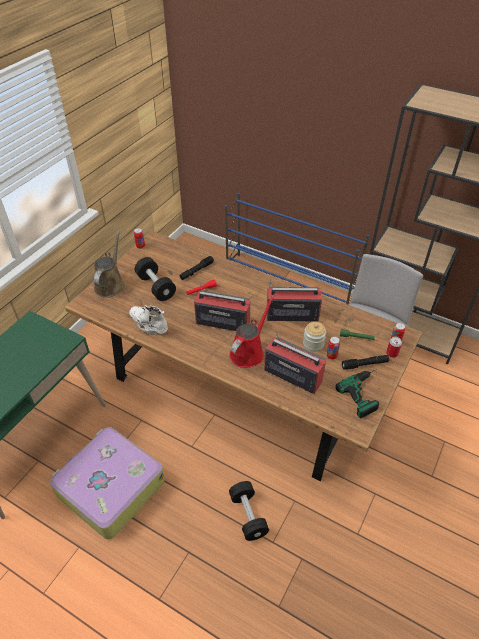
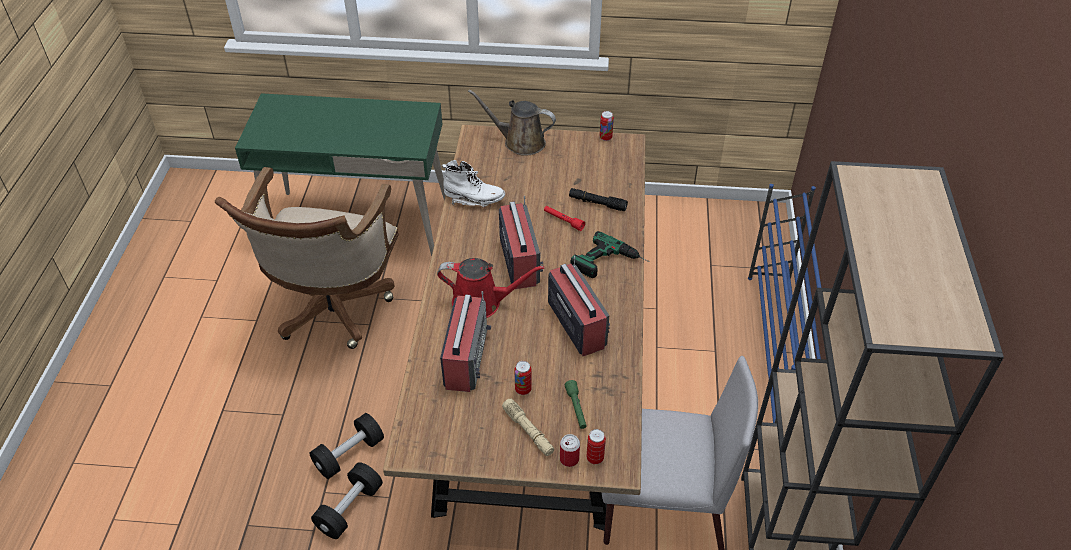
camera: 65 degrees right, 0 degrees up
(109, 487) = (332, 313): suitcase -> office chair
(110, 284) = (520, 142): brown watering can -> brown watering can turned 150 degrees counterclockwise
(149, 325) = (474, 200): white boot -> white boot turned 90 degrees clockwise
(156, 287) = (542, 179): black dumbbell -> black dumbbell (349, 509)
(313, 344) = (534, 363): jar -> none
(365, 364) = (528, 431): black flashlight -> beige flashlight
(366, 393) = (476, 446): power drill -> power drill (610, 264)

